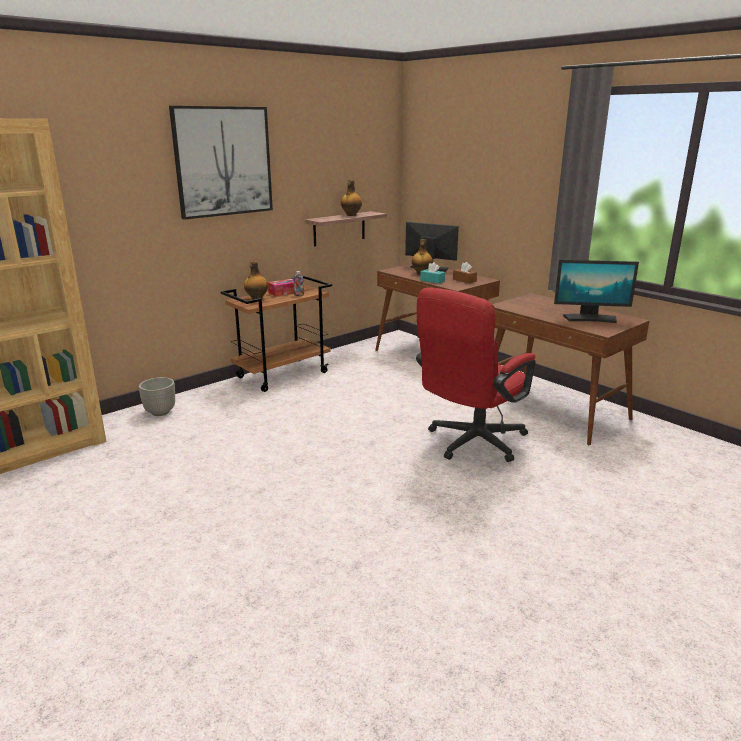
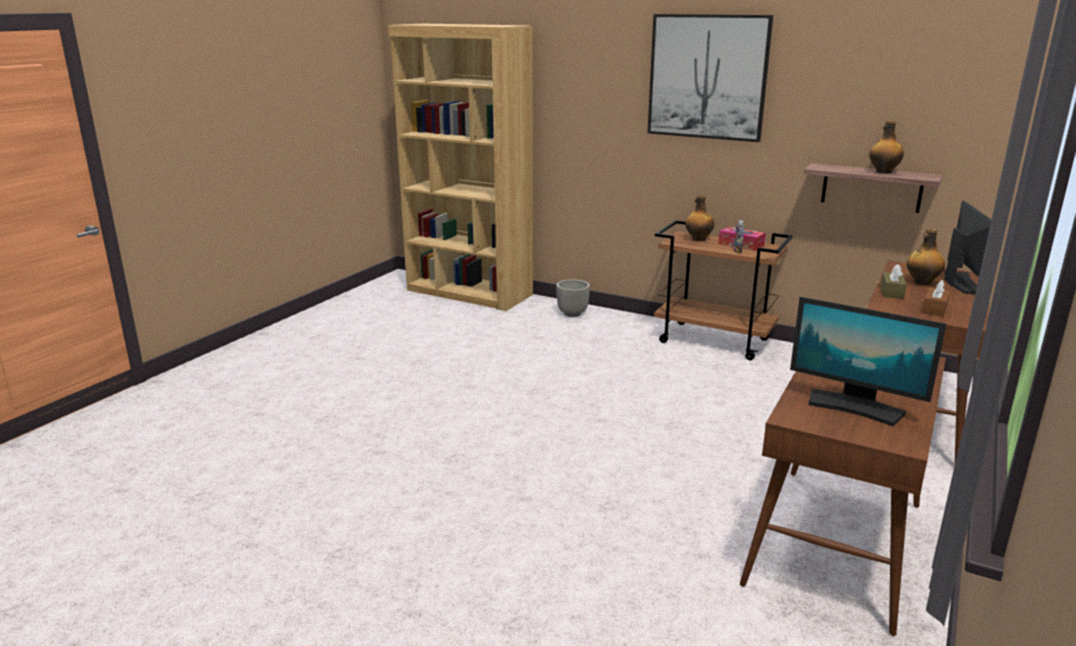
camera: 70 degrees right, 0 degrees up
(432, 281) = (891, 292): turquoise tissue box -> brown tissue box
(470, 443) = (655, 482): red office chair -> none
(590, 318) = (854, 407): monitor -> monitor turned 45 degrees counterclockwise

